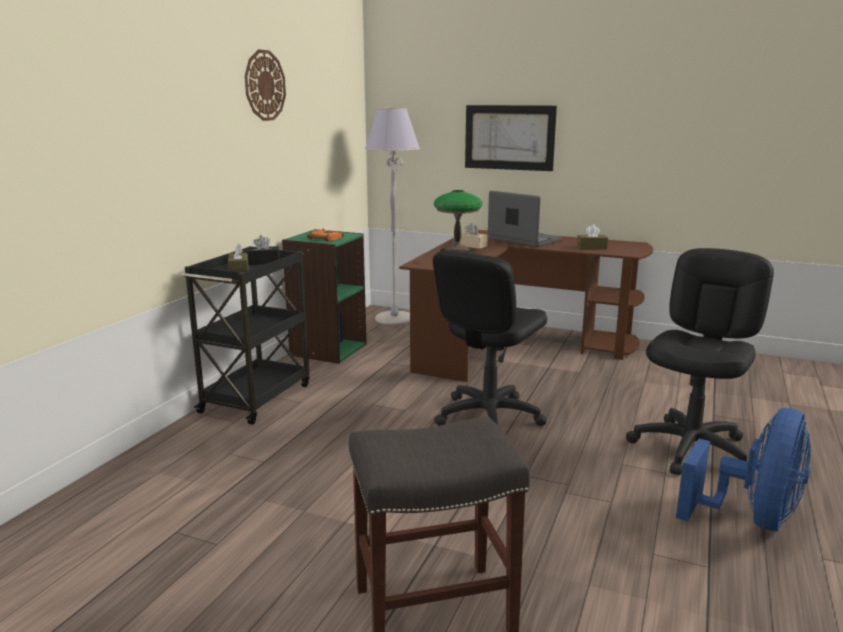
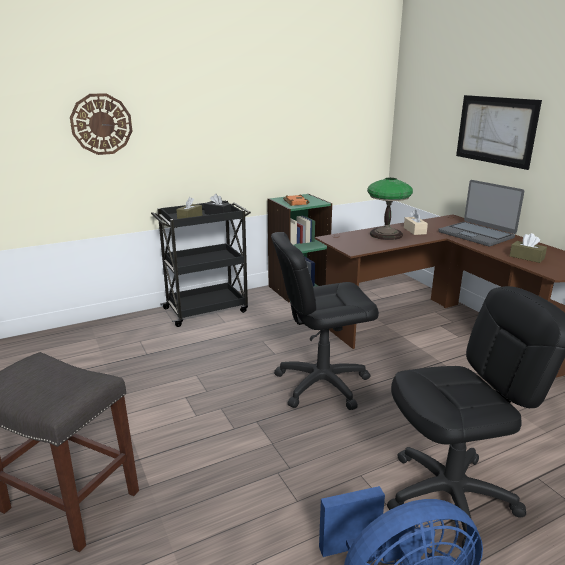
camera: 40 degrees right, 5 degrees up
(264, 85) = (259, 77): wall clock -> wall clock (101, 124)
(394, 319) = (380, 279): grey floor lamp -> none
(524, 240) = (476, 235): laptop -> laptop turned 150 degrees clockwise

